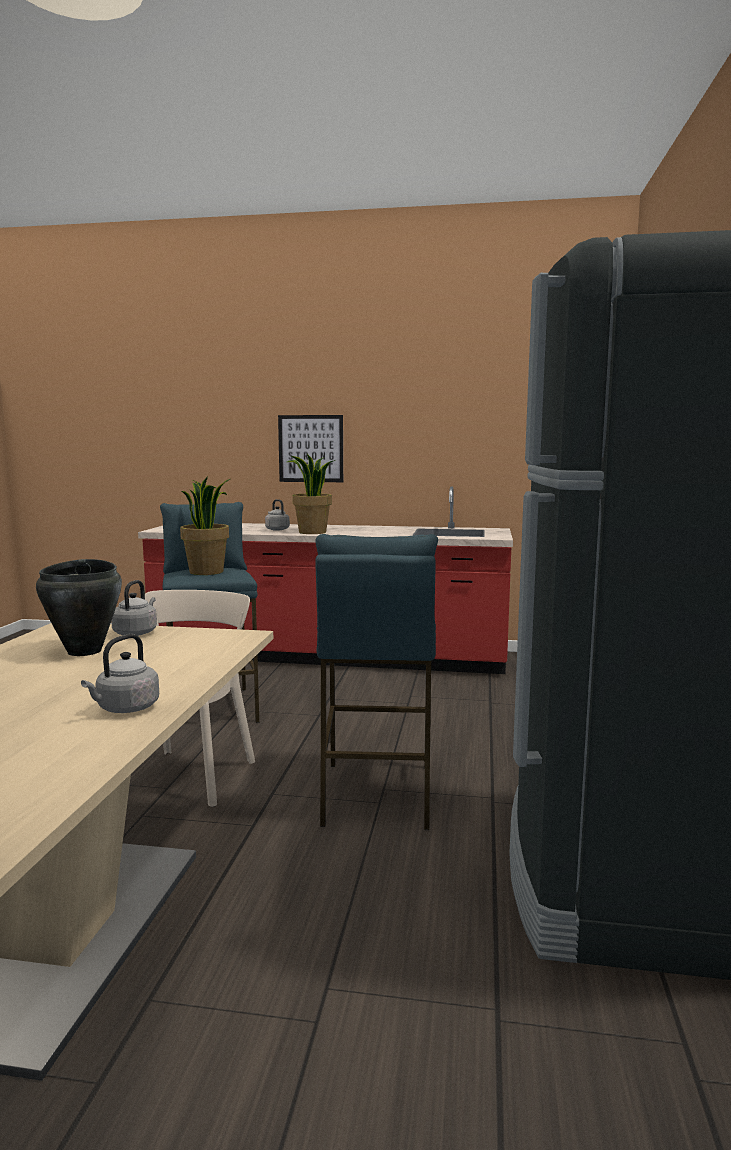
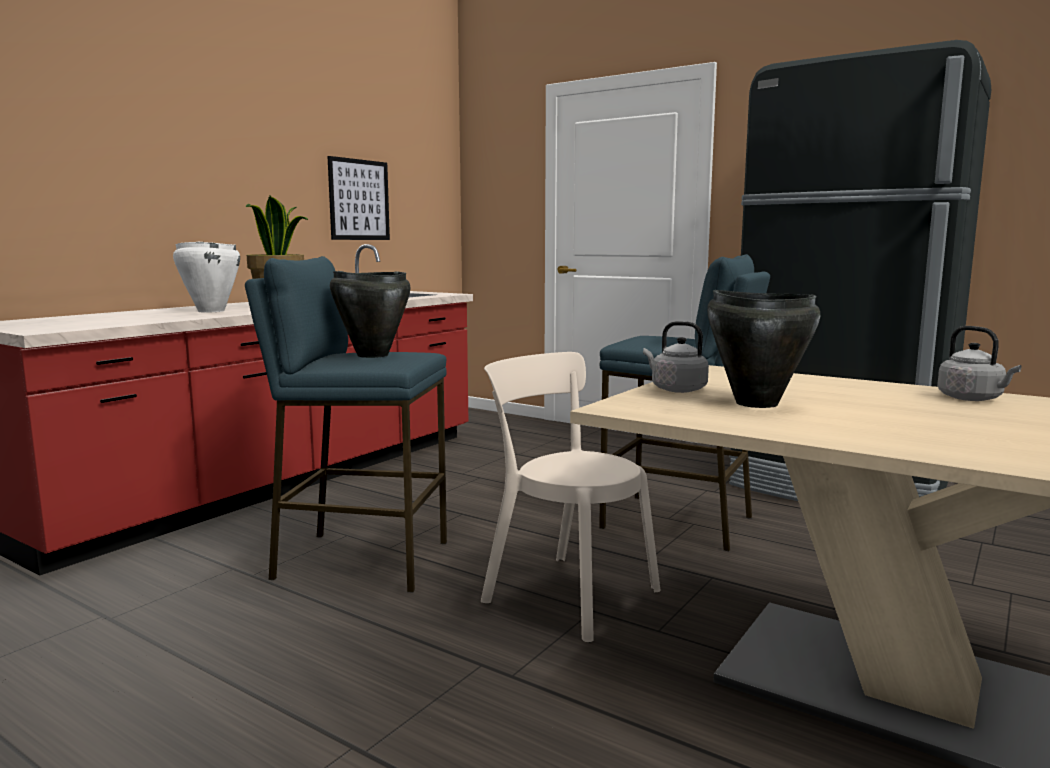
camera: 65 degrees left, 0 degrees up
(207, 572) = (372, 355): potted plant -> black cooking pot
(276, 529) = (210, 311): grey kettle -> white cooking pot
(311, 448) = (181, 193): picture -> picture (359, 200)

